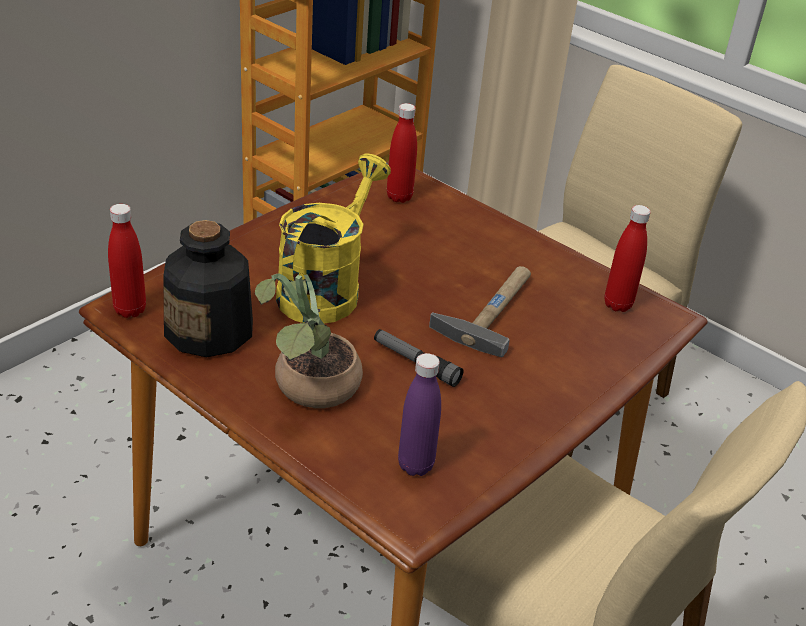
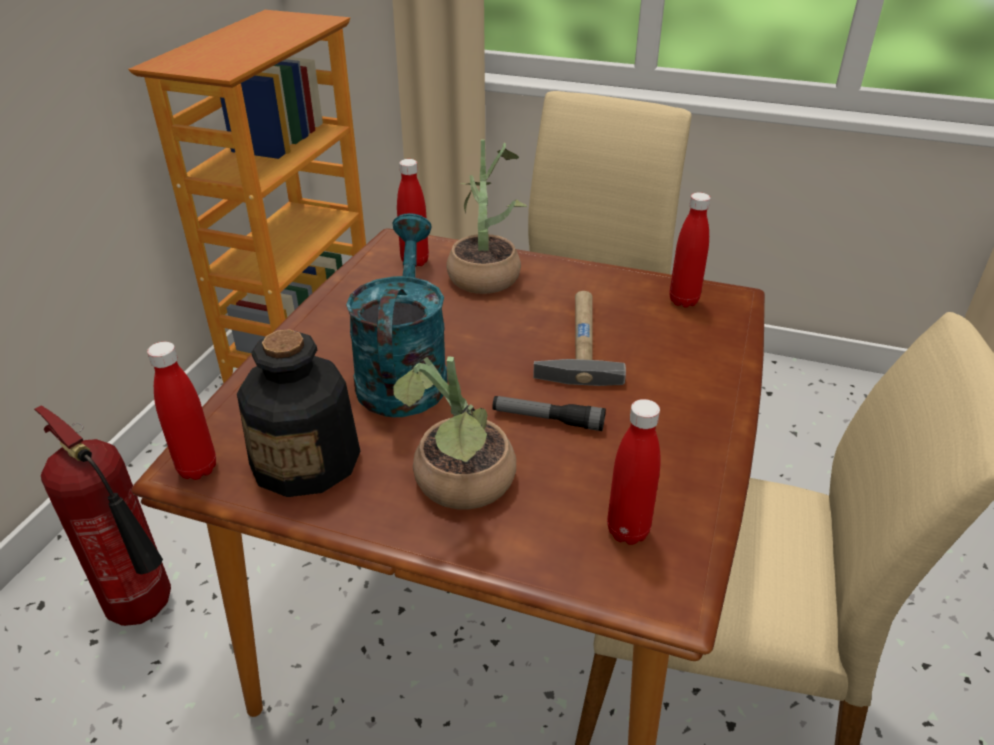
camera: 20 degrees left, 0 degrees up
(95, 433) = (147, 610): none -> fire extinguisher
(326, 288) = (403, 373): yellow watering can -> turquoise watering can
(415, 465) = (627, 531): purple bottle -> red bottle
(454, 225) = (485, 273): none -> potted plant

